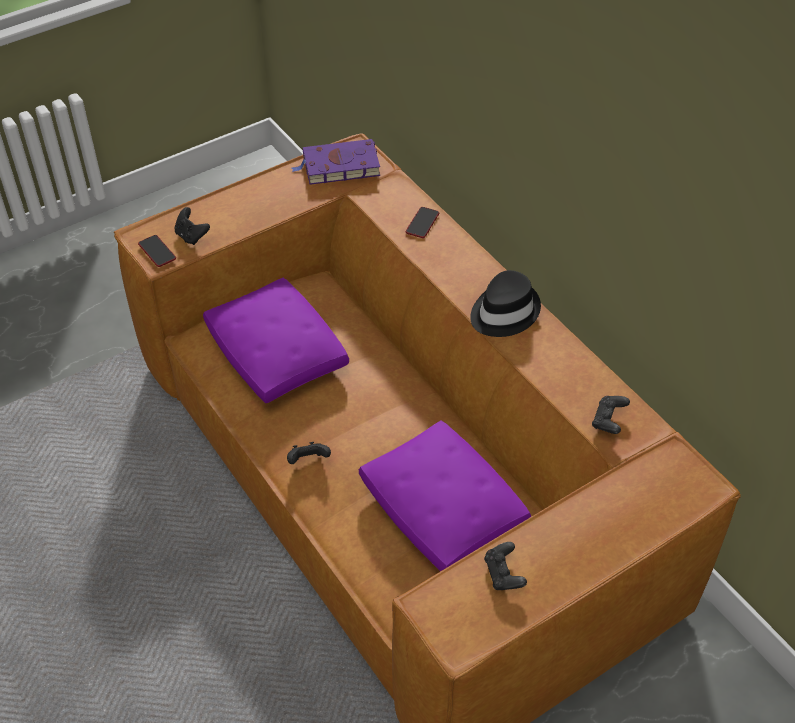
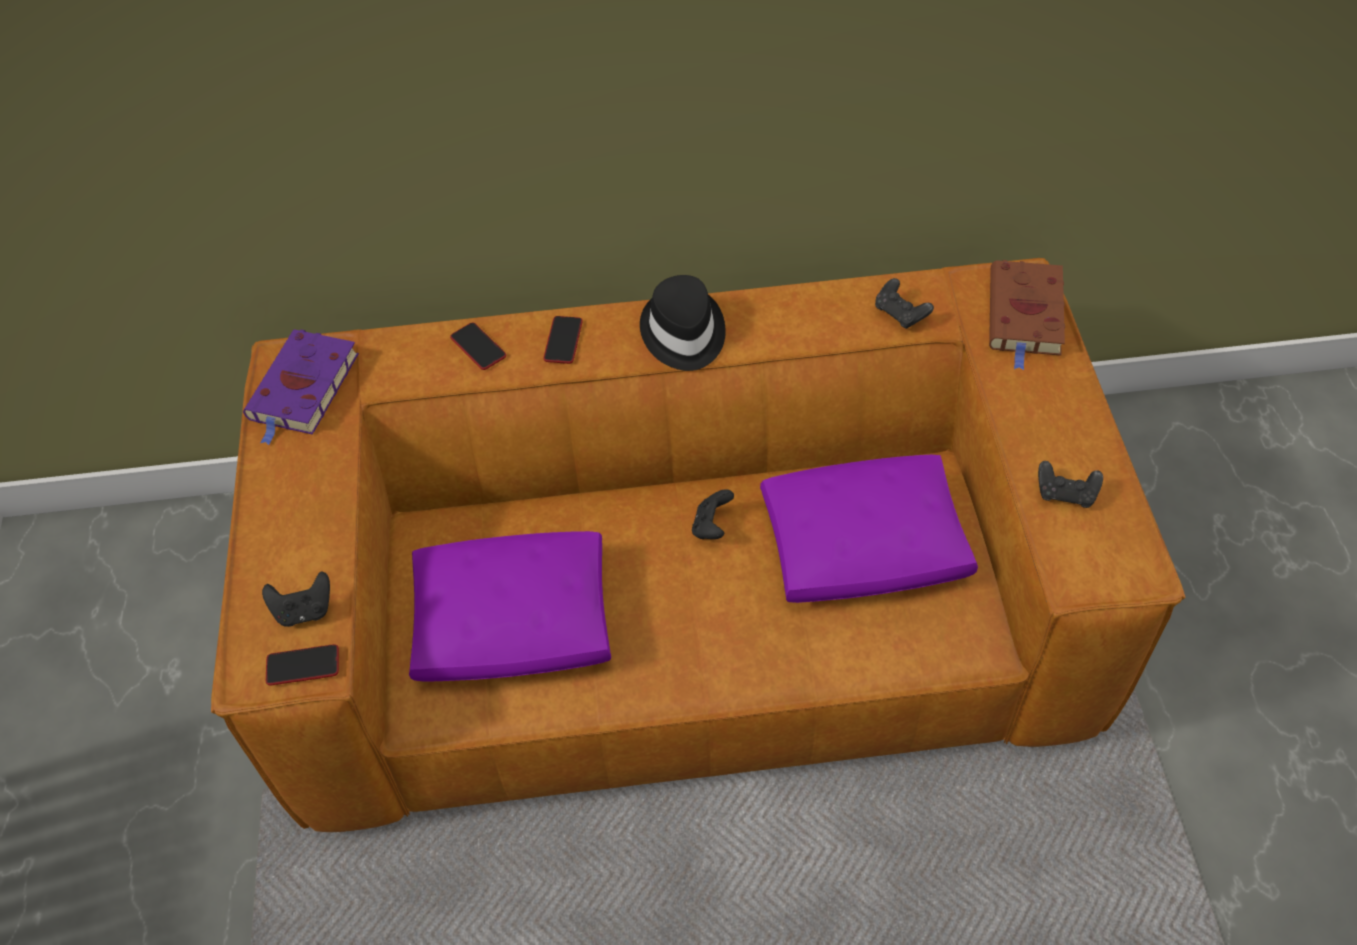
camera: 60 degrees left, 5 degrees up
(308, 461) = (716, 654): black game controller -> black game controller (711, 526)
(455, 258) = (563, 340): none -> phone
(663, 497) = (1025, 316): none -> brown book

